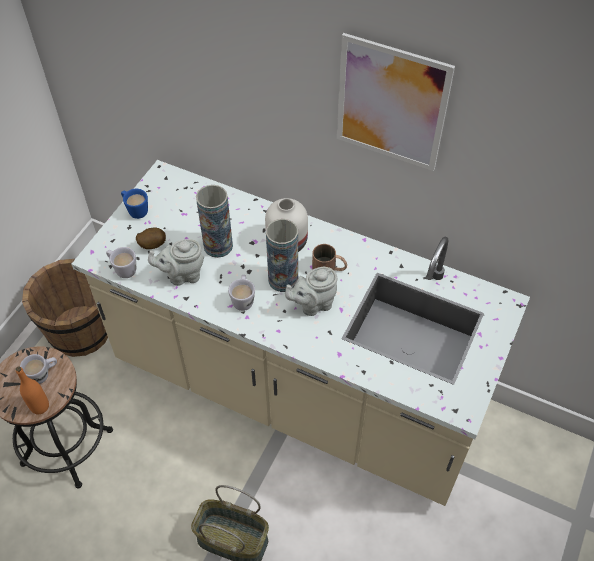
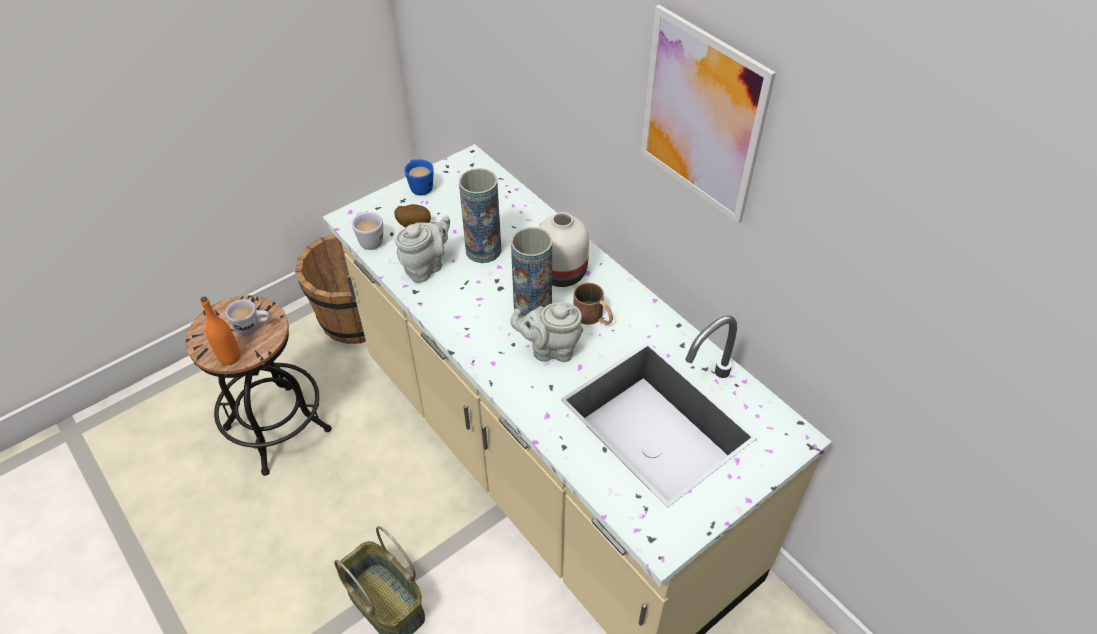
camera: 25 degrees right, 5 degrees down
(182, 275) = (426, 267): grey teapot -> grey teapot turned 120 degrees clockwise
(243, 299) = (475, 315): white mug -> none

